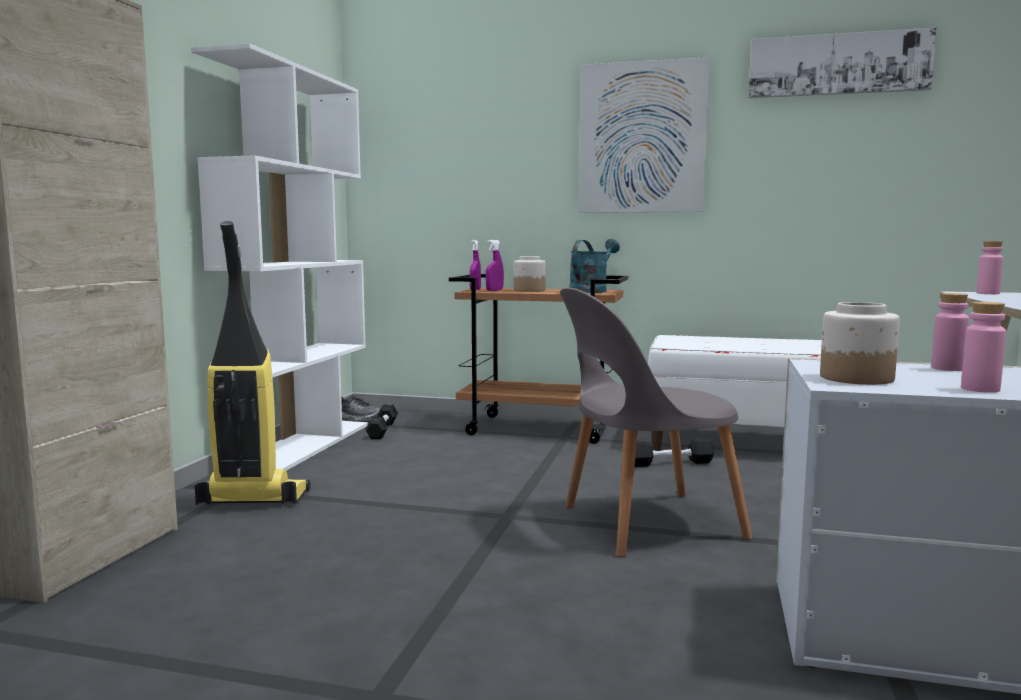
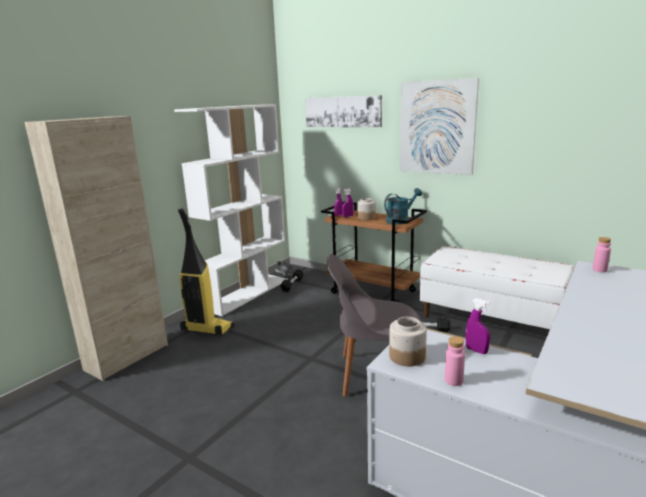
camera: 20 degrees right, 10 degrees up
(838, 65) = (563, 83): picture -> picture (343, 111)
(947, 368) = (476, 350): pink bottle -> purple spray bottle

